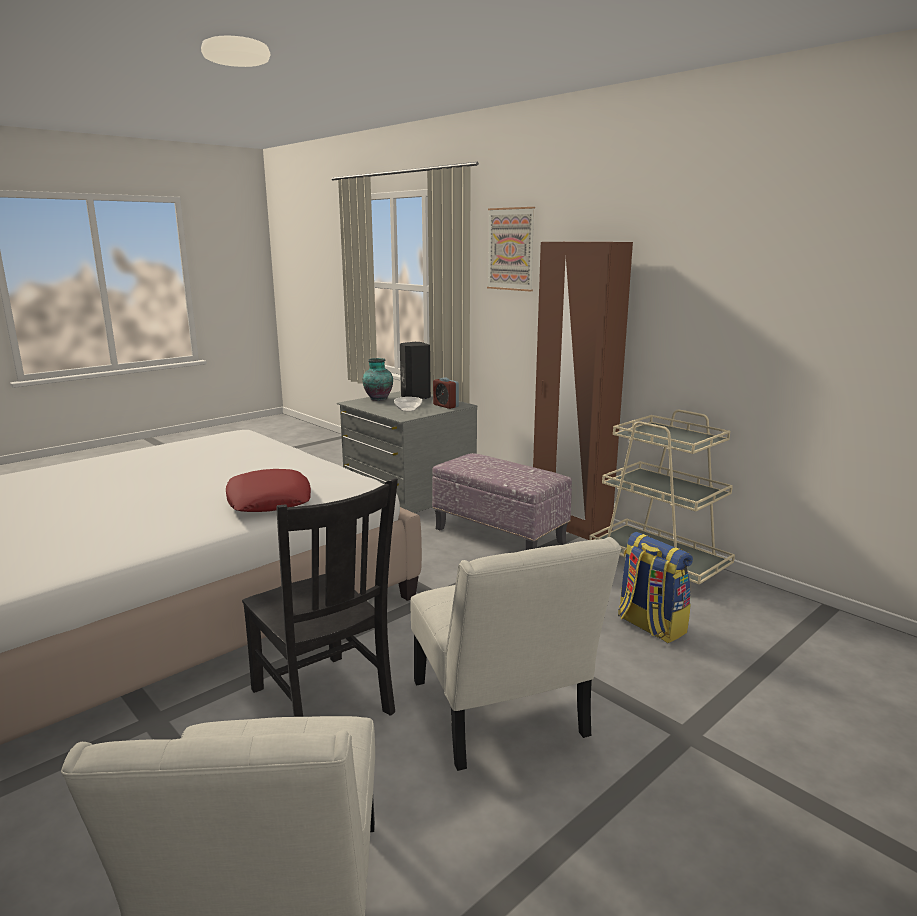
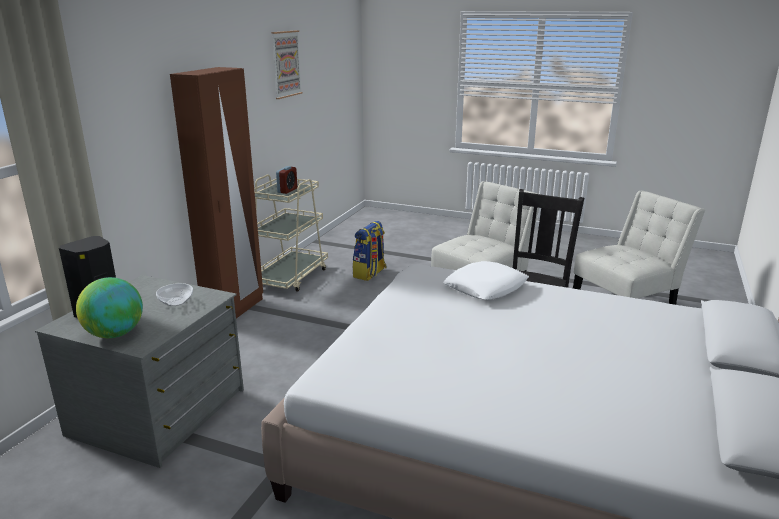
camera: 115 degrees left, 5 degrees up
(268, 500) = (485, 287): red pillow -> white pillow
(377, 399) = (115, 334): vase -> globe
(445, 406) = (150, 287): alarm clock -> alarm clock (287, 190)
(498, 535) = (270, 334): ottoman -> none
(511, 249) = (107, 91): picture -> picture (286, 64)

